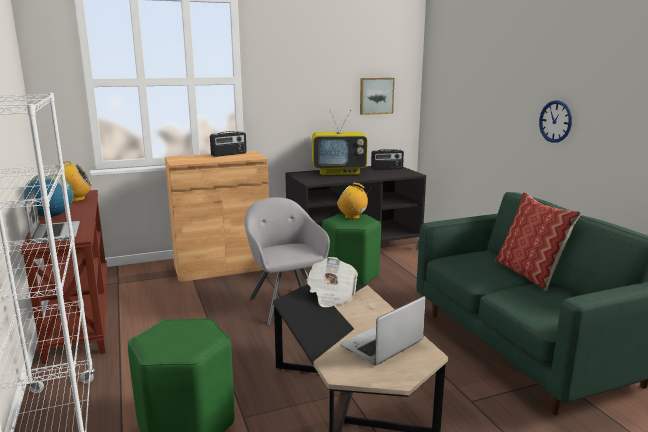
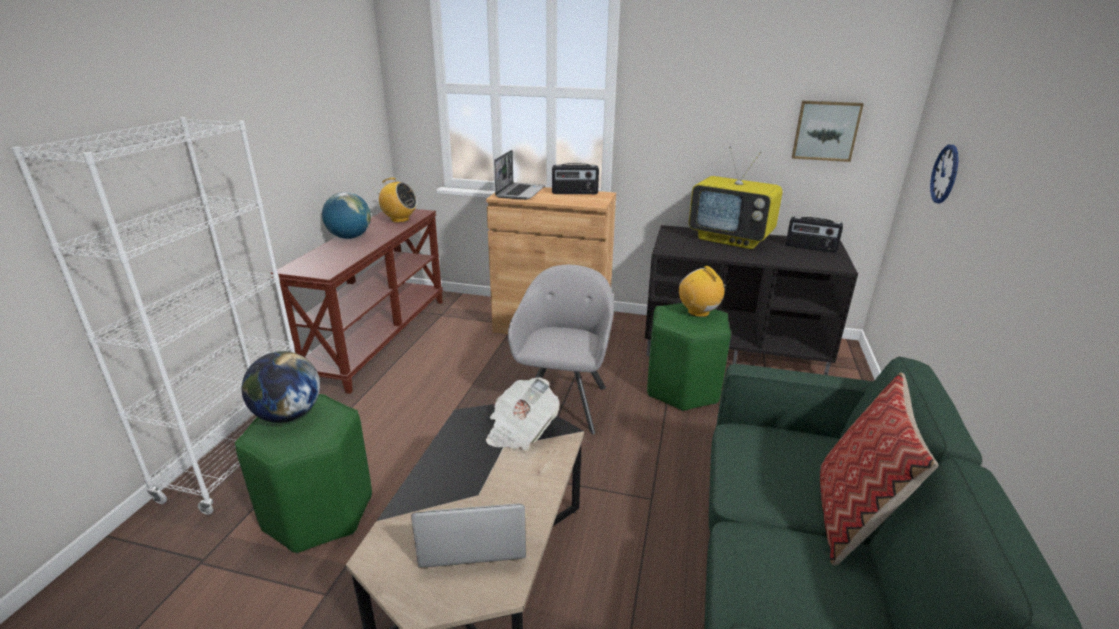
camera: 35 degrees right, 10 degrees up
(55, 233) = (320, 261): laptop -> laptop (520, 192)
(161, 336) = (288, 415): none -> globe
(555, 121) = (1057, 248): wall clock -> wall clock (945, 174)

